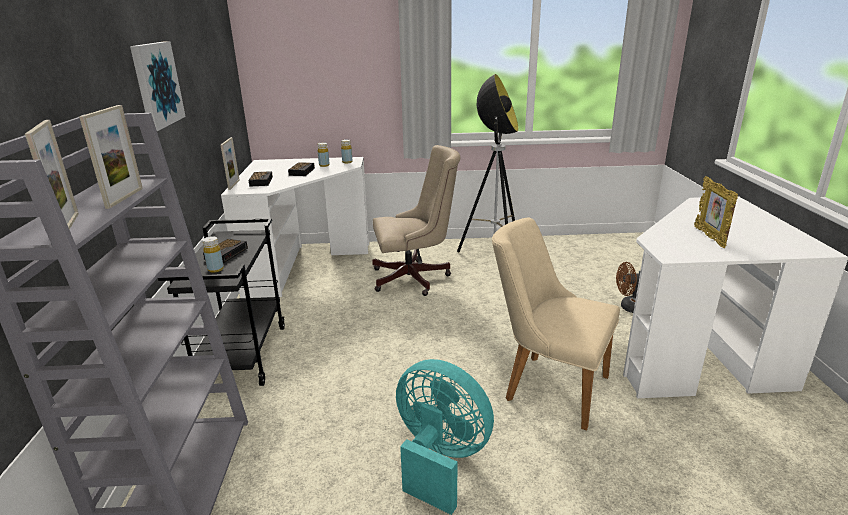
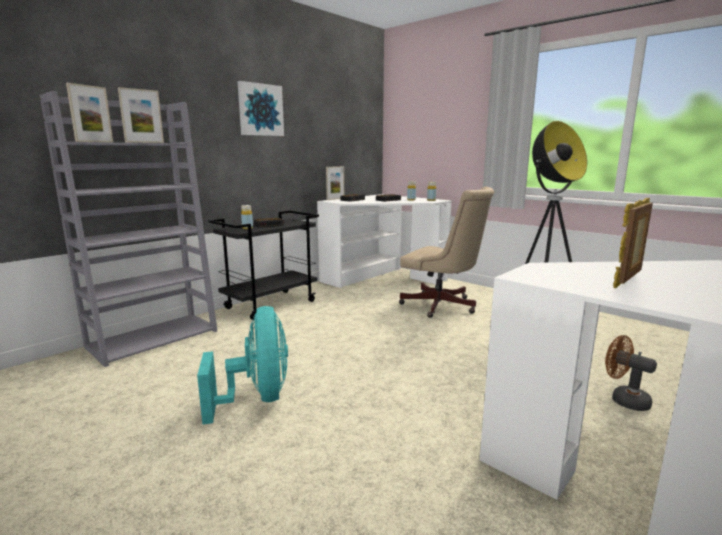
camera: 45 degrees right, 10 degrees down
(547, 385) = (412, 405): beige chair -> none

